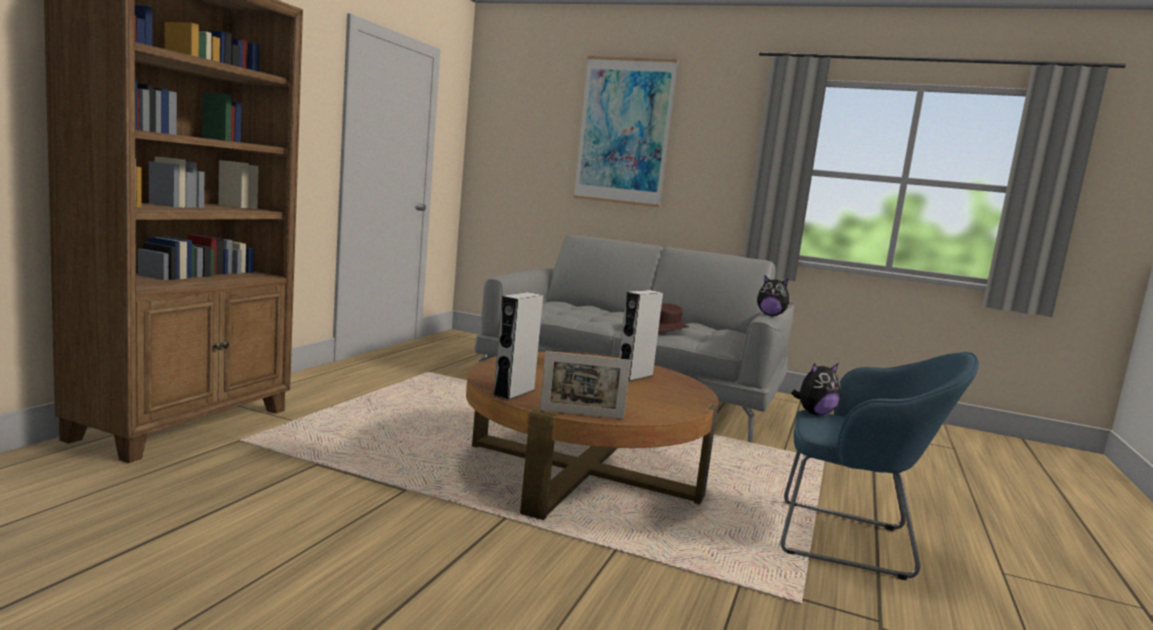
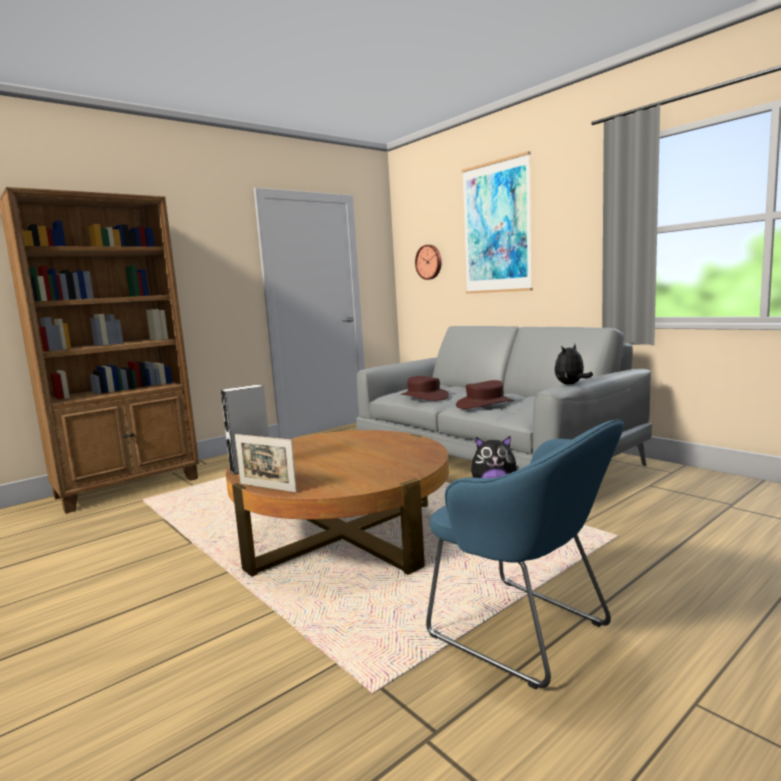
camera: 30 degrees right, 0 degrees up
(523, 152) = (429, 262): none -> wall clock
(578, 316) = (424, 396): none -> brown hat
(634, 376) = (389, 451): grey speaker -> none
(771, 315) = (571, 384): plush toy -> plush toy turned 90 degrees clockwise

